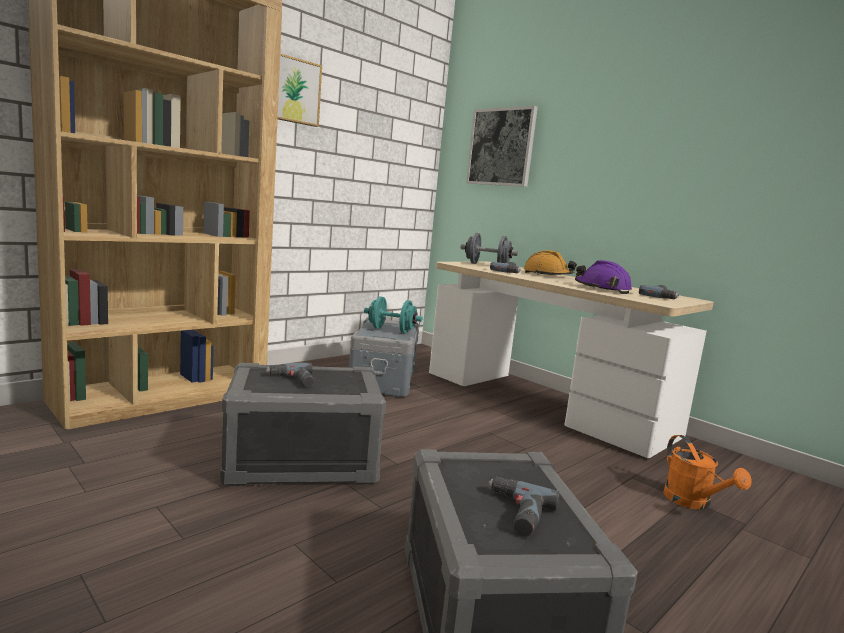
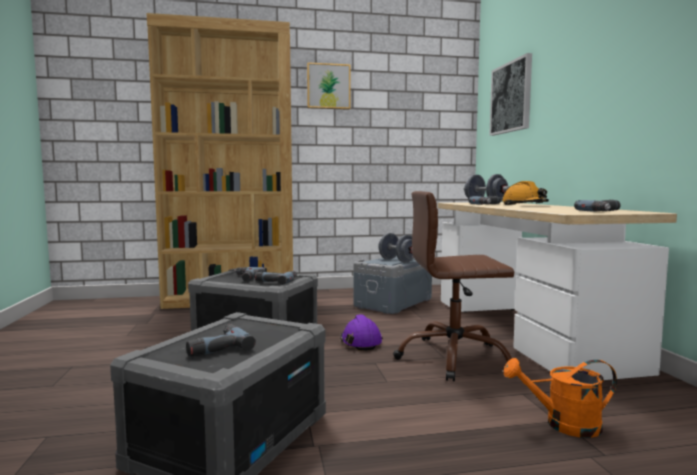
camera: 35 degrees right, 5 degrees down
(345, 383) = (276, 280): none -> power drill
(391, 330) = (397, 260): turquoise dumbbell -> grey dumbbell
(534, 447) = (454, 358): none -> brown office chair
(601, 289) = (544, 209): purple hard hat -> purple hard hat (361, 342)
(693, 503) = (563, 425): orange watering can -> orange watering can turned 75 degrees clockwise

